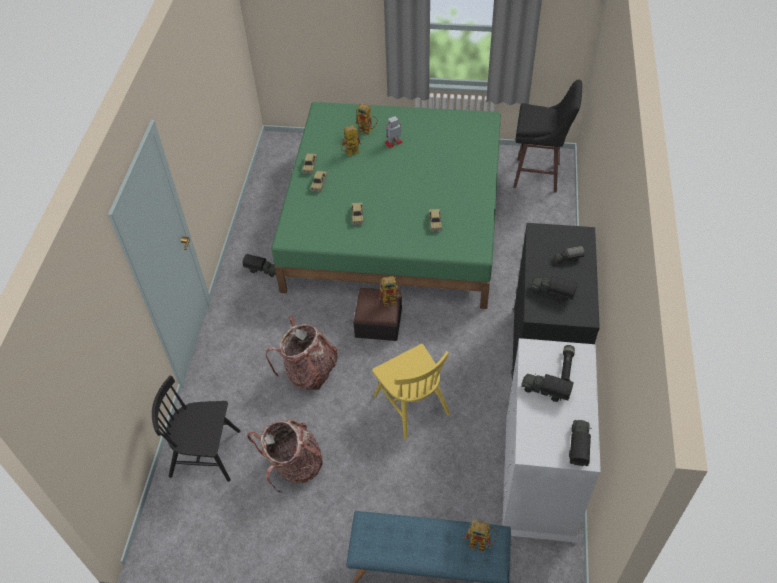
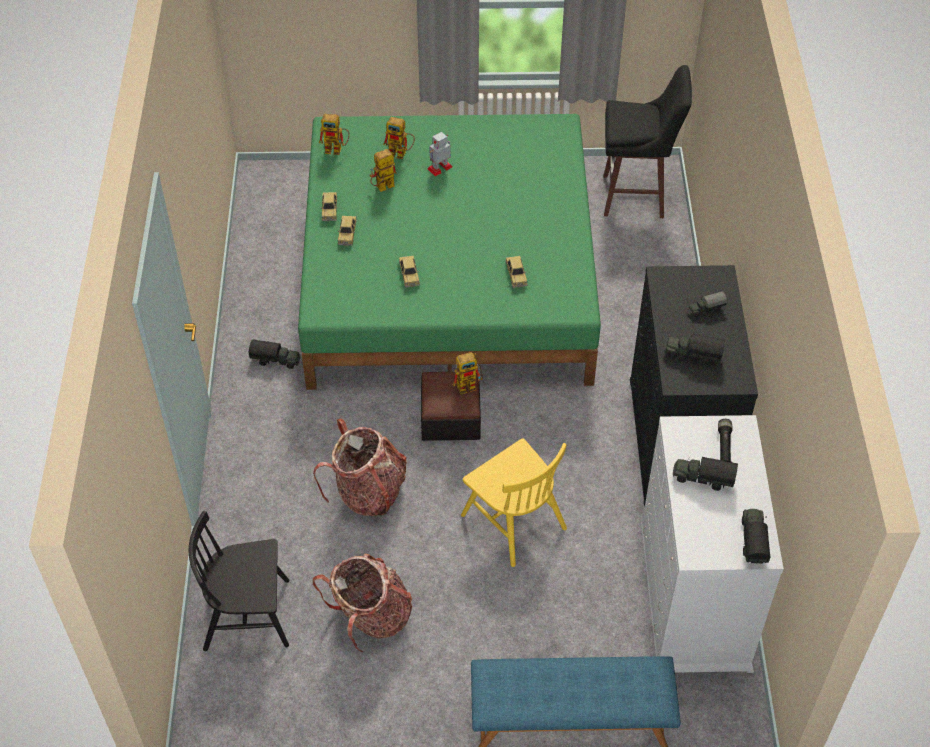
camera: 10 degrees left, 0 degrees up
(482, 543) = (640, 680): toy robot -> toy robot (337, 149)

